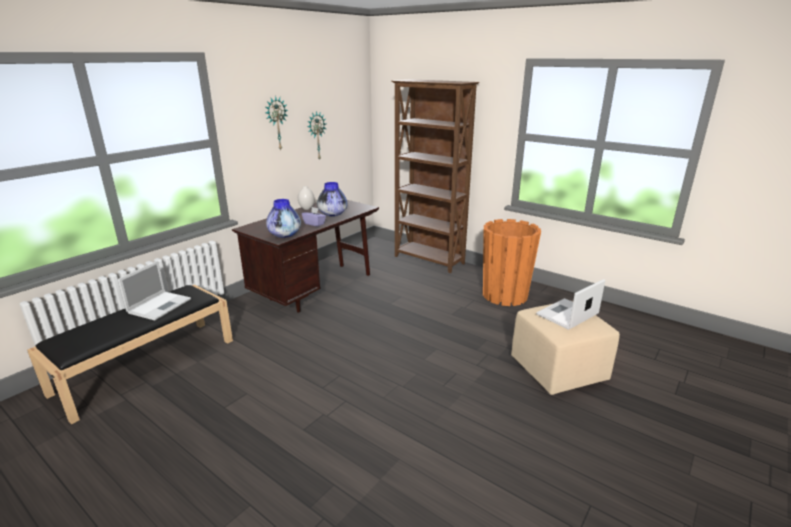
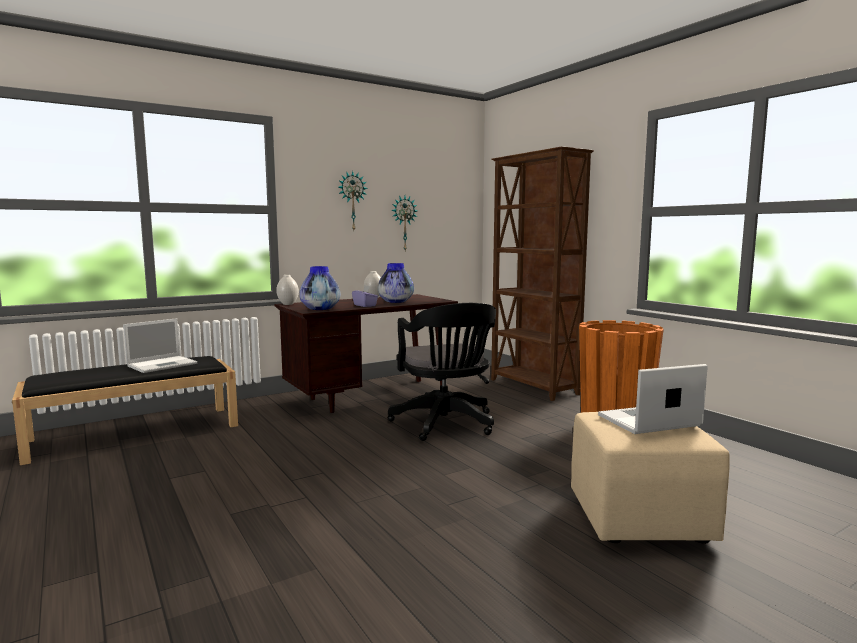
camera: 20 degrees right, 15 degrees down
(245, 228) = (287, 304): none -> white vase
(393, 310) = (445, 424): none -> black office chair

